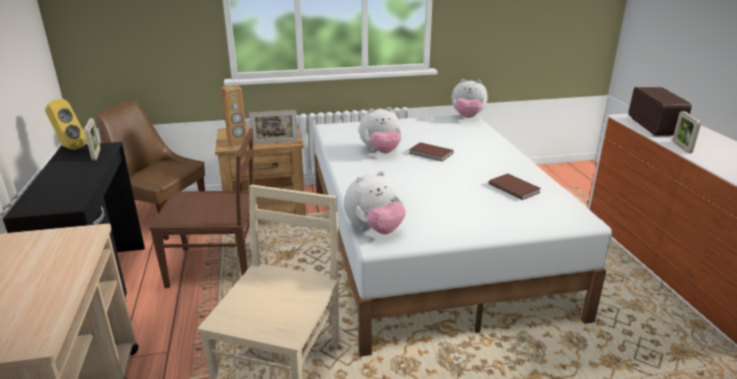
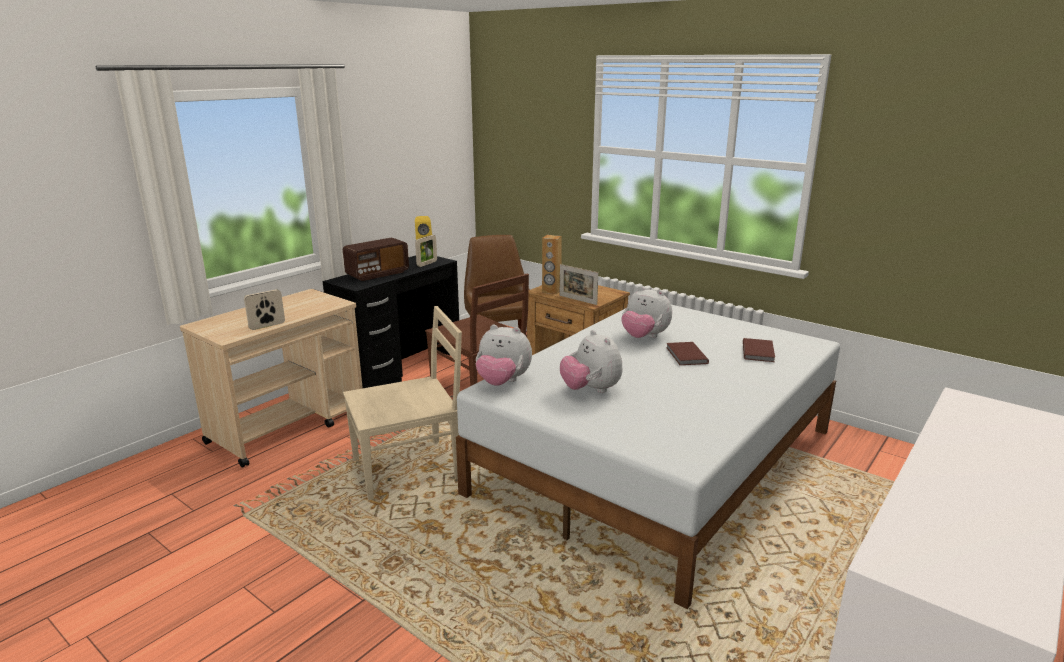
camera: 50 degrees right, 5 degrees down
(467, 117) = (815, 342): plush toy -> plush toy (590, 390)
(514, 188) = (690, 412): brown book -> brown book (759, 351)
(653, 126) = (975, 421): radio -> radio (377, 274)
(681, 147) = (937, 451): picture frame -> picture frame (267, 326)

